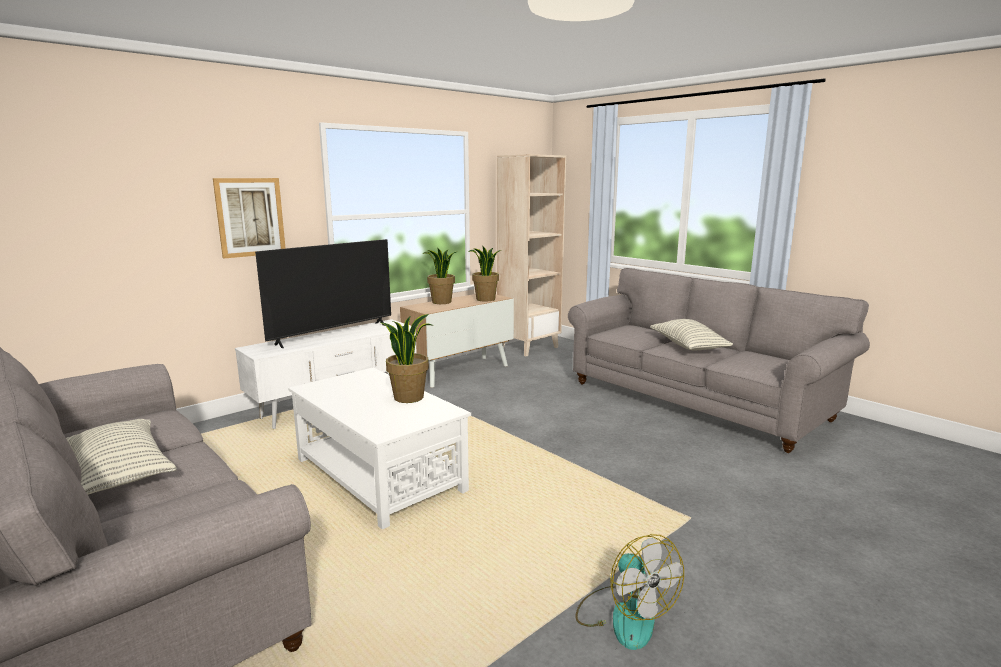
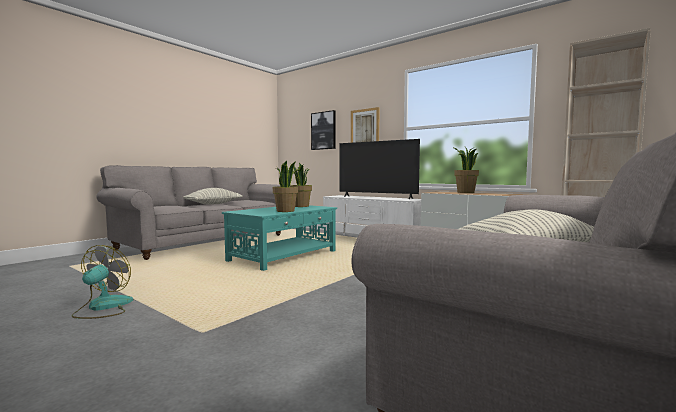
camera: 80 degrees right, 10 degrees down
(133, 216) = (323, 130): none -> picture
(379, 474) = (284, 255): white coffee table -> turquoise coffee table
(485, 299) = (498, 194): potted plant -> potted plant (300, 206)
(624, 615) = (103, 307): fan -> fan turned 135 degrees clockwise

